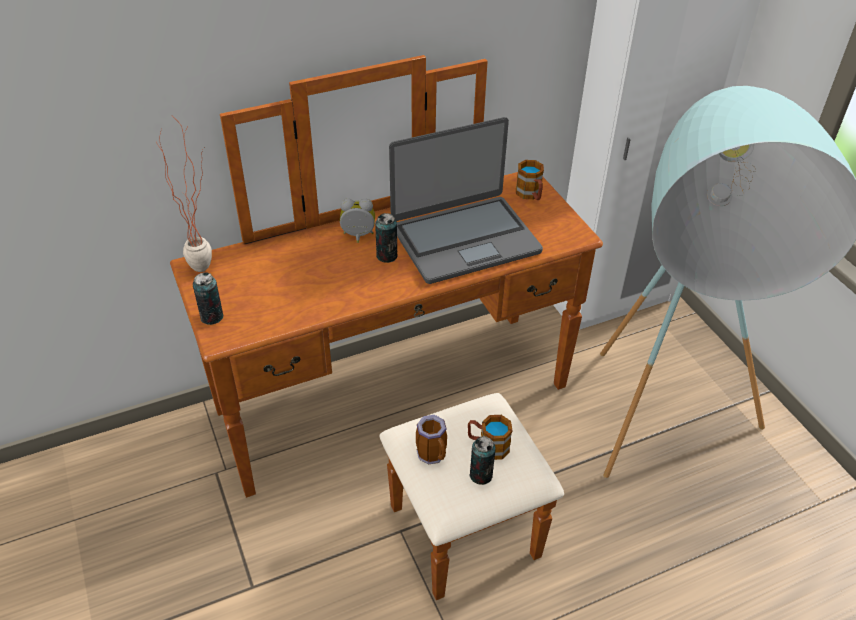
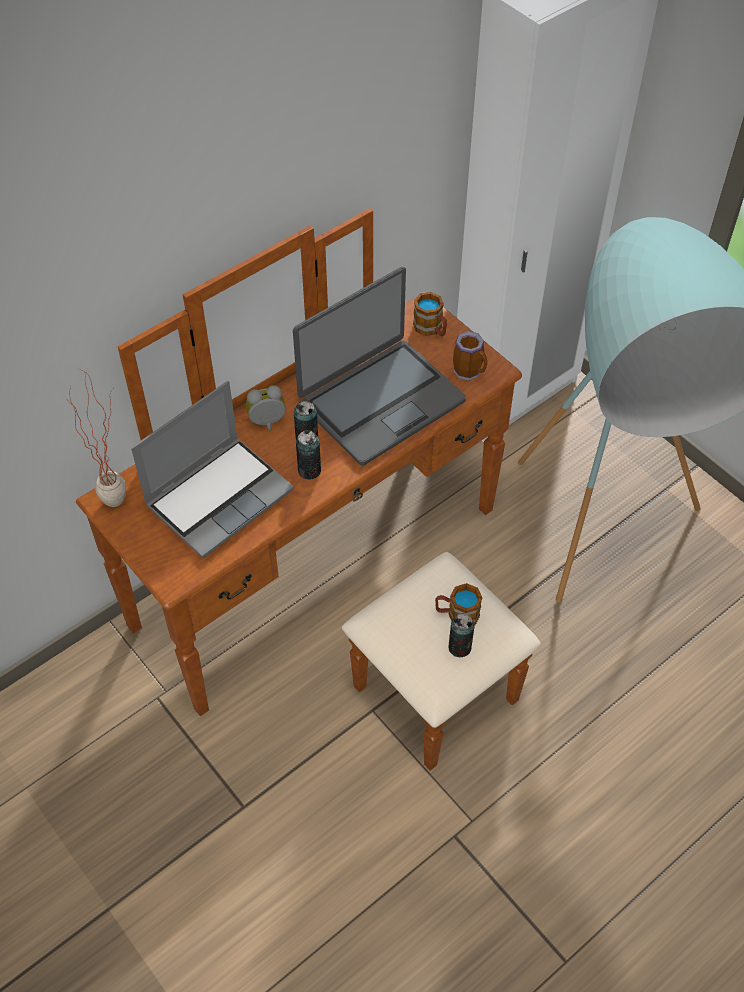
camera: 15 degrees left, 10 degrees up
(212, 317) = (153, 557): can -> can (309, 470)
(292, 282) = (219, 496): none -> laptop
(433, 455) = (407, 638): mug -> mug (470, 371)

